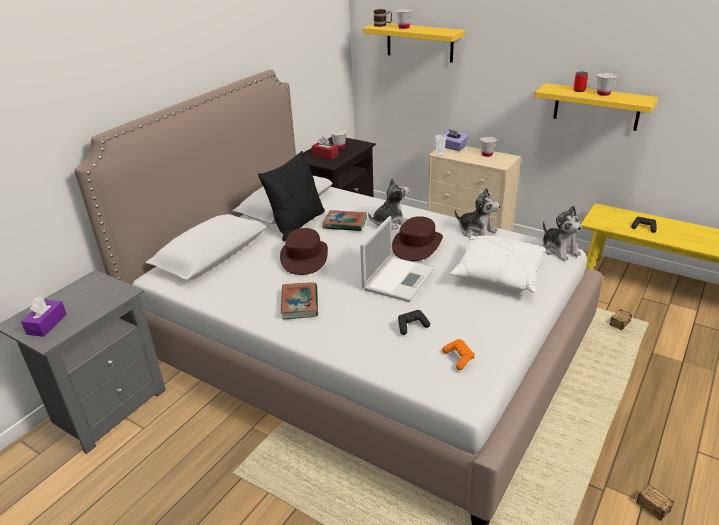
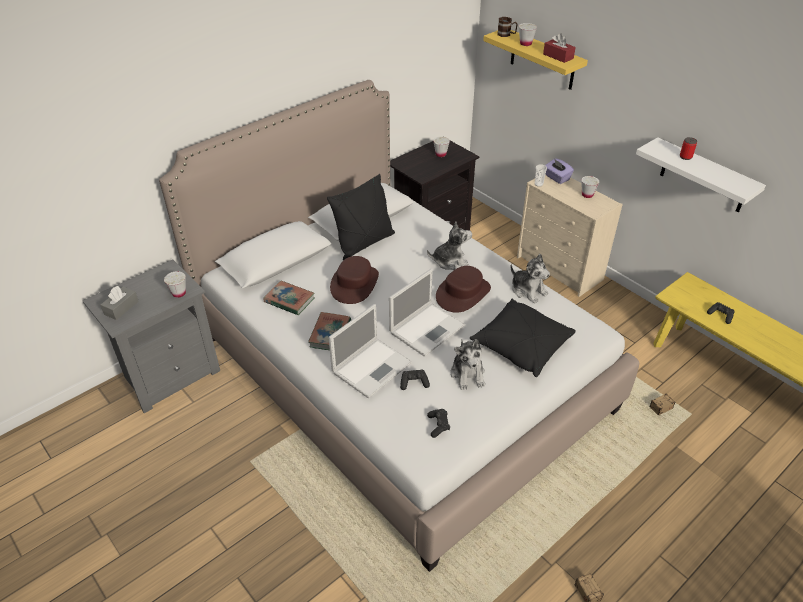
camera: 15 degrees right, 10 degrees up
(47, 324) = (121, 308): purple tissue box -> grey tissue box
(325, 155) = (422, 163): red tissue box -> red tissue box (558, 56)
(345, 223) = (408, 252): book -> book (289, 300)
(360, 321) = (372, 366): none -> laptop
(459, 358) = (438, 426): orange game controller -> black game controller
(498, 275) = (521, 346): white pillow -> black pillow
(559, 250) = (597, 331): plush toy -> plush toy (468, 374)
(596, 107) = (703, 176): yellow shelf -> white shelf
(603, 94) = (708, 168): white cup -> white cup (179, 293)

